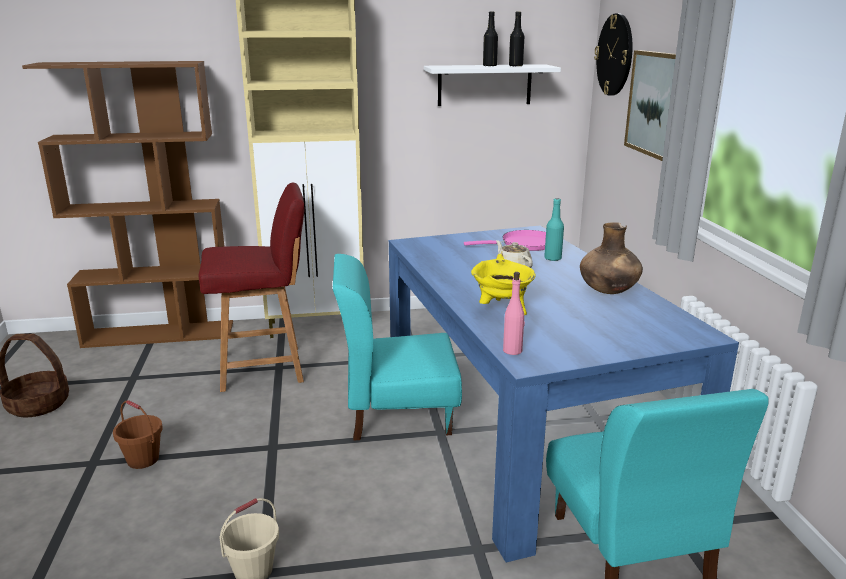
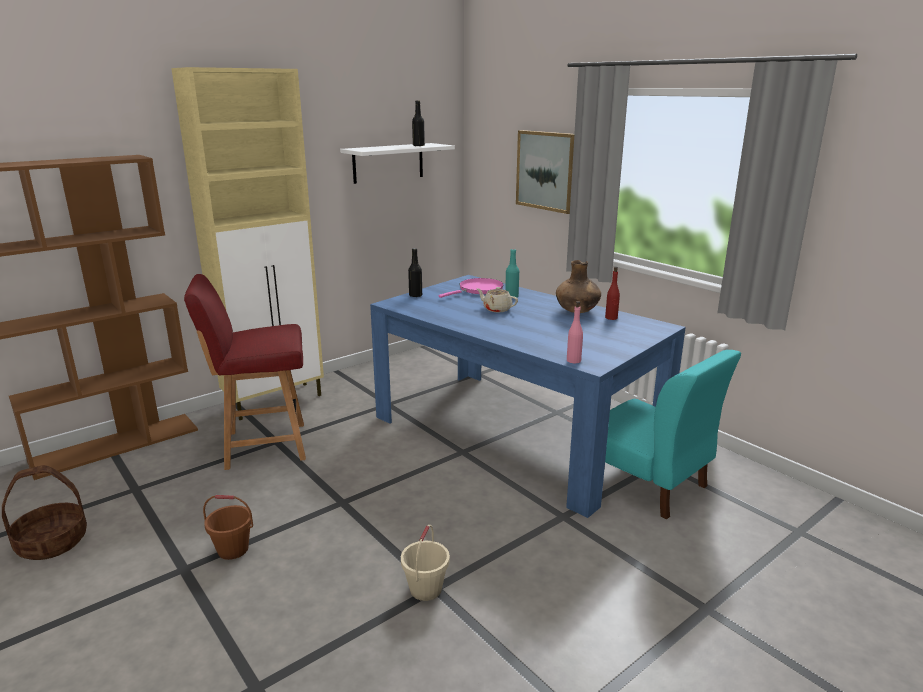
camera: 30 degrees left, 0 degrees up
(264, 368) = (263, 446): red chair -> red chair turned 150 degrees counterclockwise
(398, 414) = (417, 448): turquoise chair -> none
(489, 66) = (397, 146): black bottle -> black bottle (415, 295)
(502, 310) = (529, 337): yellow cooking pot -> none
(615, 55) = (490, 134): wall clock -> none
(643, 308) = (611, 318): none -> red bottle

